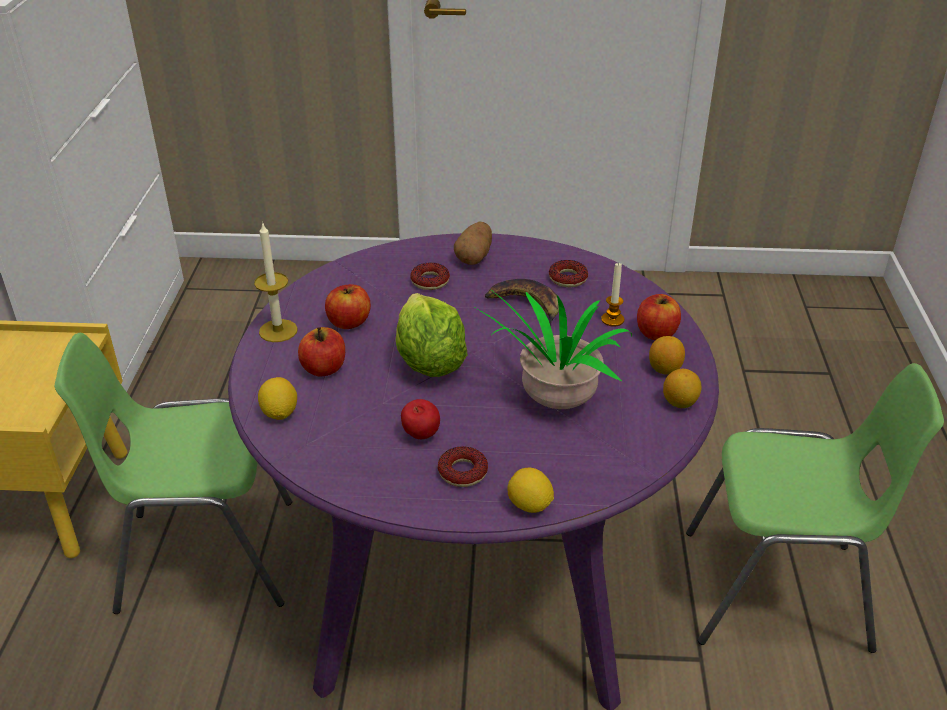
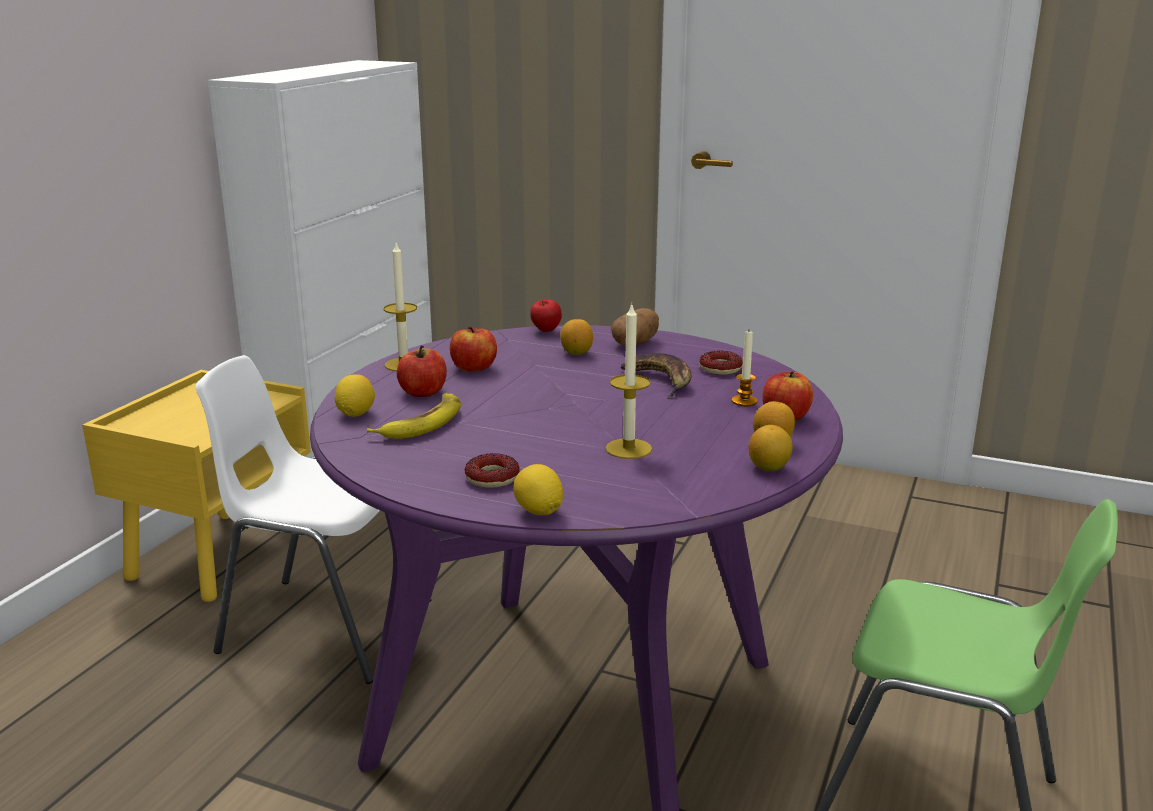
camera: 20 degrees right, 15 degrees down
(205, 556) = (324, 626): green chair -> white chair
(352, 412) = (422, 423): none -> banana
(420, 436) = (473, 448): apple -> apple (545, 331)
(429, 362) = (527, 403): lettuce -> none
(430, 281) = (576, 353): donut -> lemon
(554, 405) = (628, 449): potted plant -> candle

